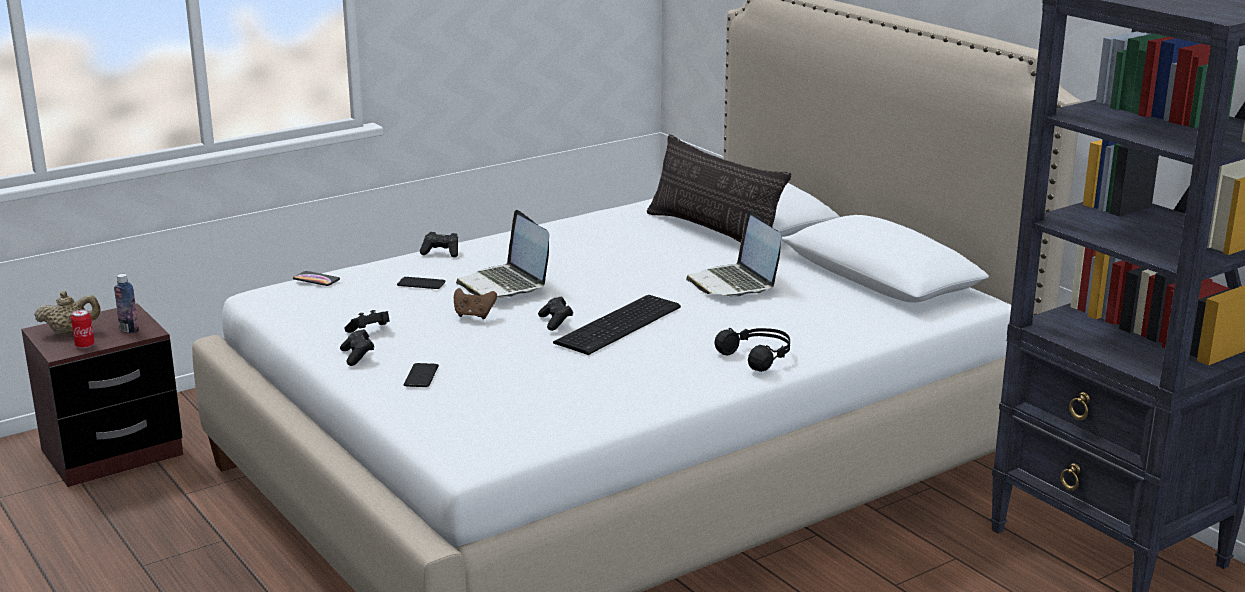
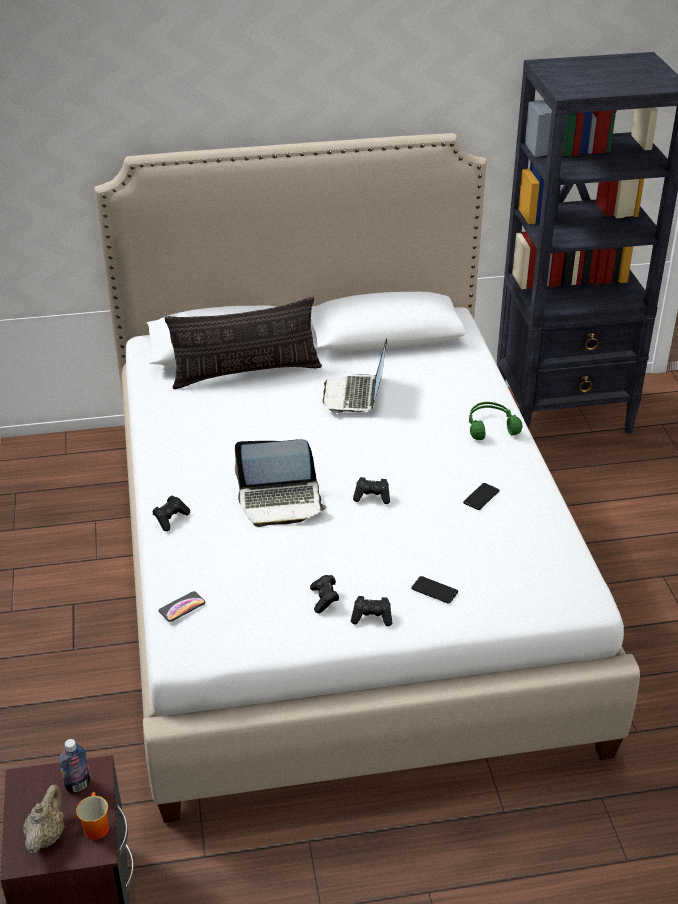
camera: 65 degrees left, 15 degrees up
(85, 345) = (94, 827): can -> mug
(421, 284) = (246, 546): phone -> phone (481, 497)
(474, 315) = (331, 534): brown game controller -> none
(621, 325) = (399, 467): keyboard -> none
(734, 283) = (355, 396): laptop -> laptop turned 90 degrees clockwise
(758, 356) = (490, 427): black headphones -> green headphones

